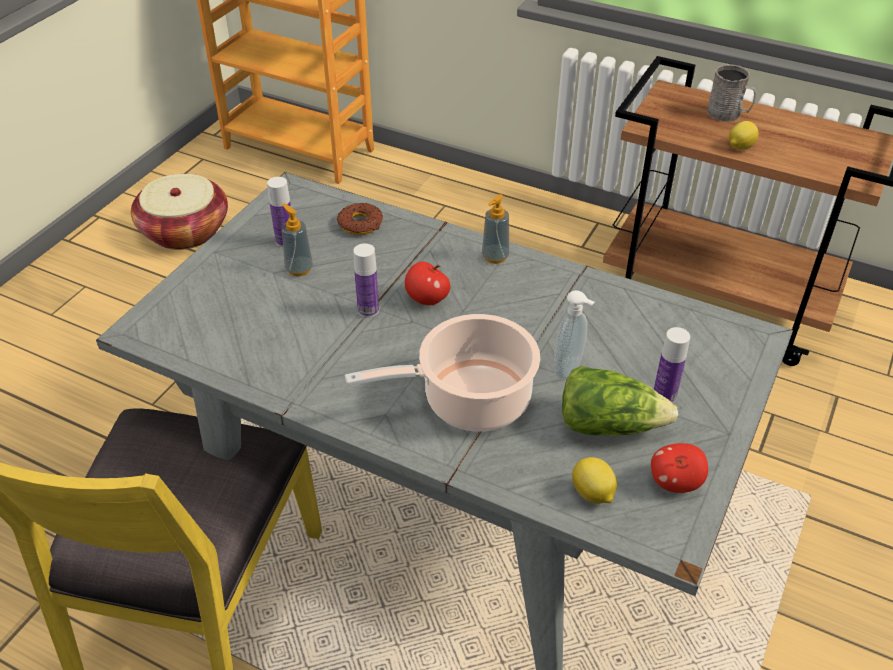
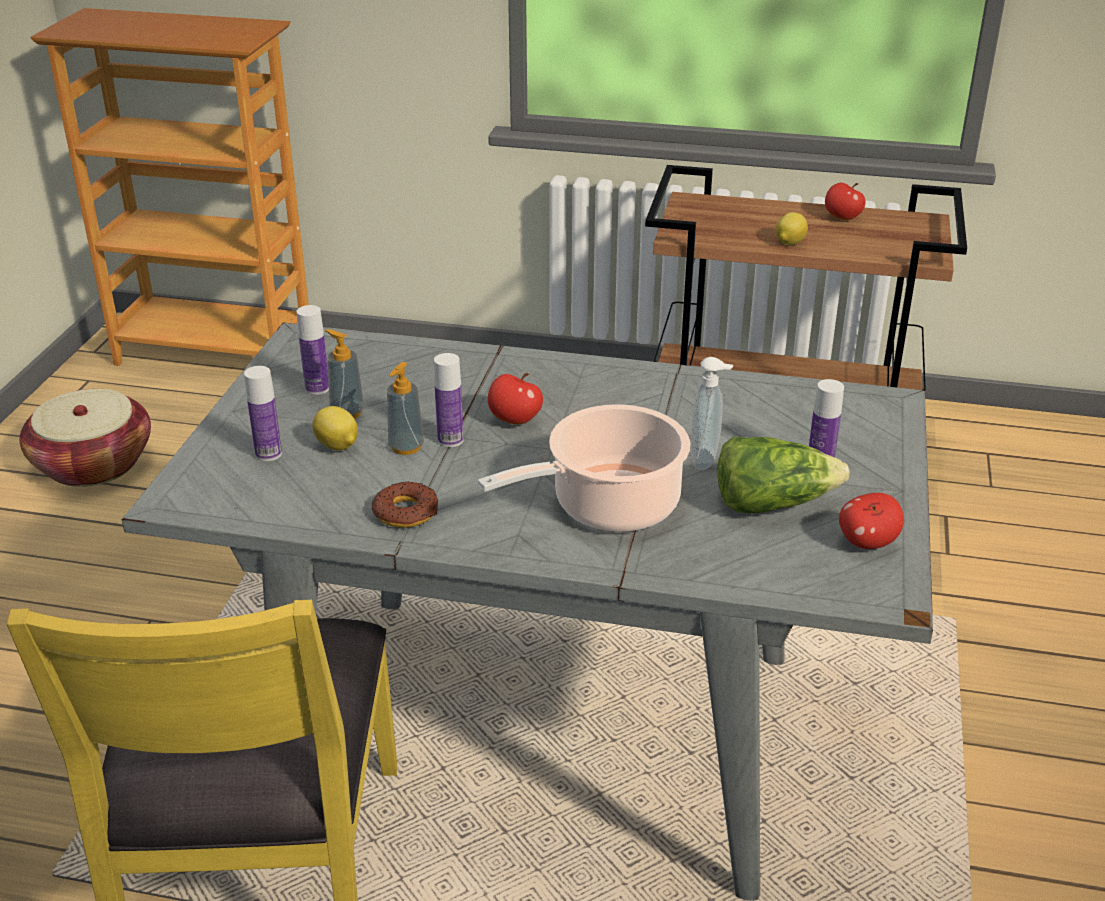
camera: 15 degrees left, 10 degrees down
(224, 298) = (268, 454): none -> bottle
(360, 224) = (401, 360): donut -> donut (406, 512)
(495, 256) = (574, 370): soap dispenser -> soap dispenser (406, 447)
(592, 494) = (785, 567): lemon -> lemon (337, 446)
(728, 114) = (763, 214): grey mug -> none
(798, 127) = (842, 218): none -> apple

